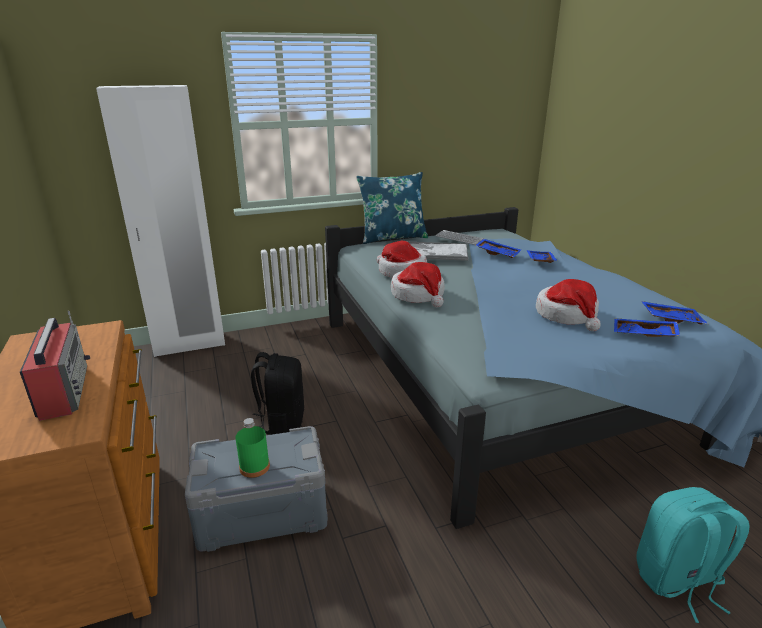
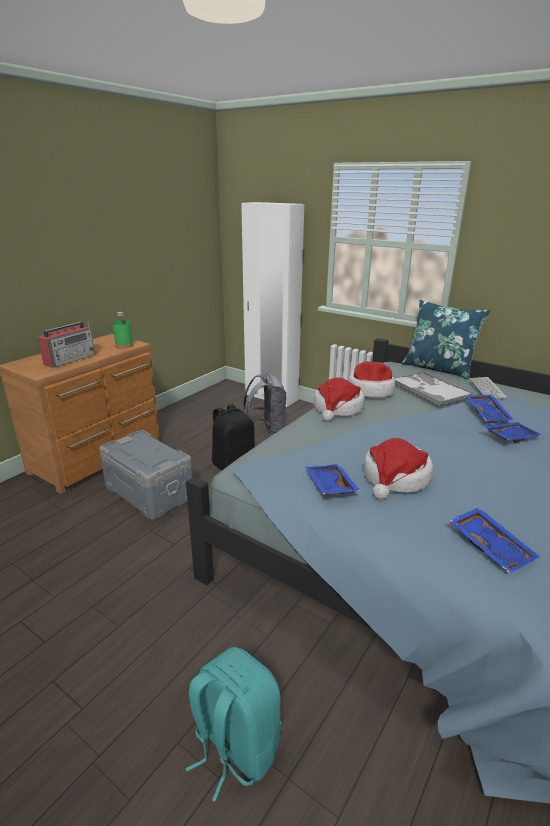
camera: 55 degrees right, 0 degrees up
(247, 374) = (266, 428): none -> grey backpack
(254, 467) = (137, 455): green bottle -> green bottle (124, 345)
(643, 335) = (414, 531): blue tray -> blue tray (329, 486)

